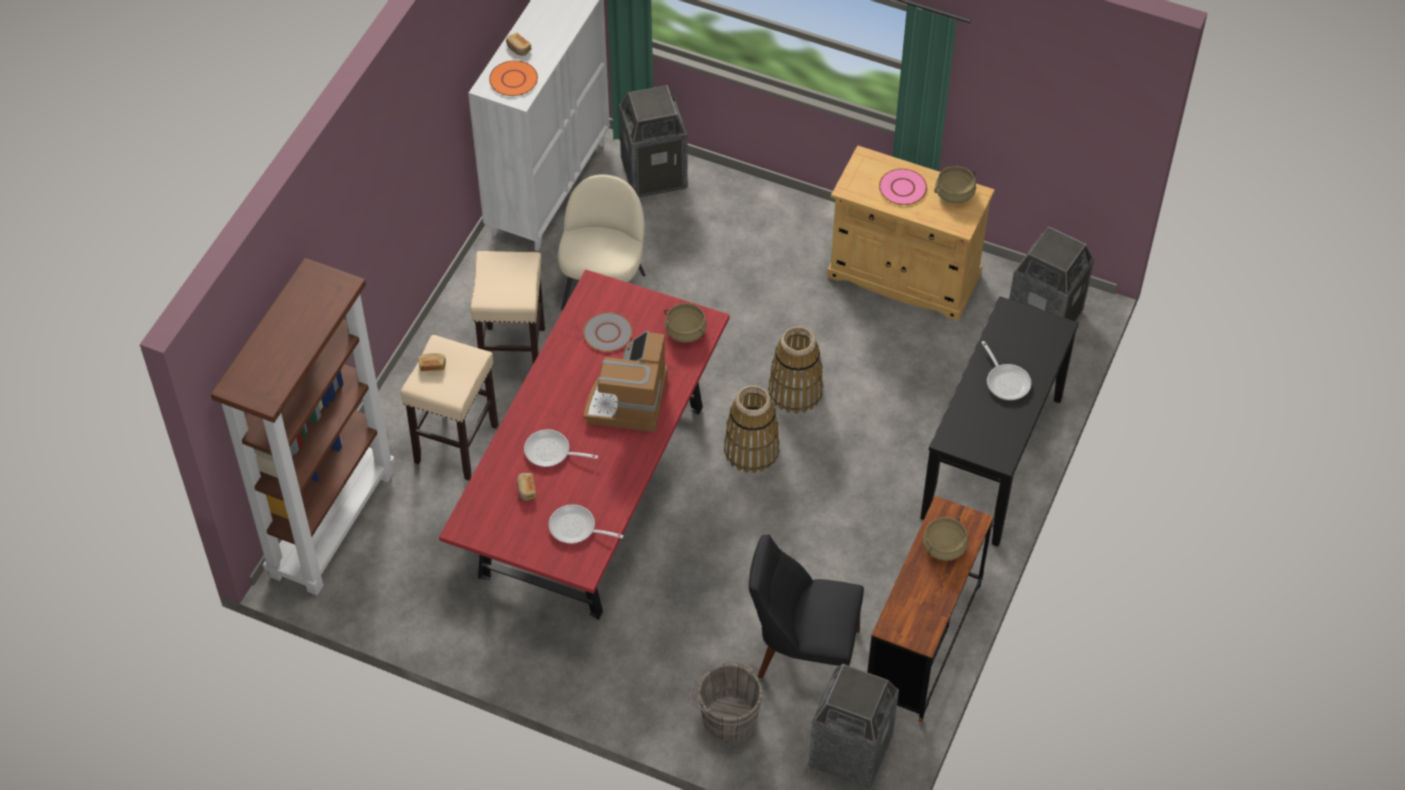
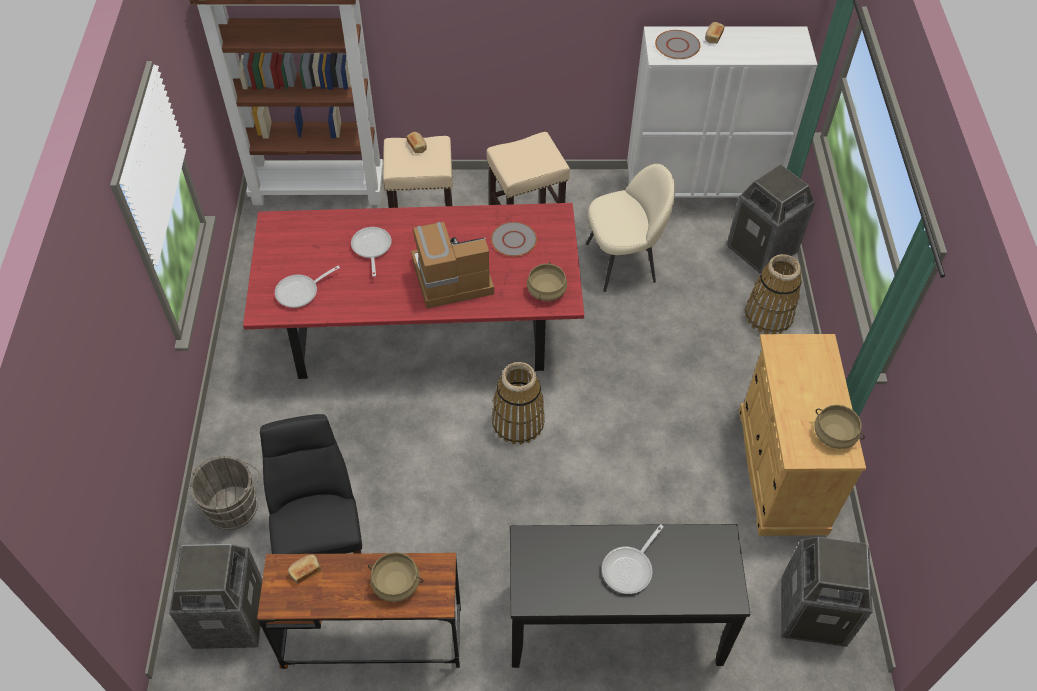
camera: 65 degrees right, 0 degrees up
(513, 79) = (677, 45): orange plate -> grey plate
(526, 490) = (326, 246): bread -> bread (305, 571)
(576, 528) = (301, 292): frying pan -> frying pan turned 120 degrees counterclockwise
(795, 391) = (598, 432): basket -> basket (769, 315)
(902, 188) = (809, 387): pink plate -> none

